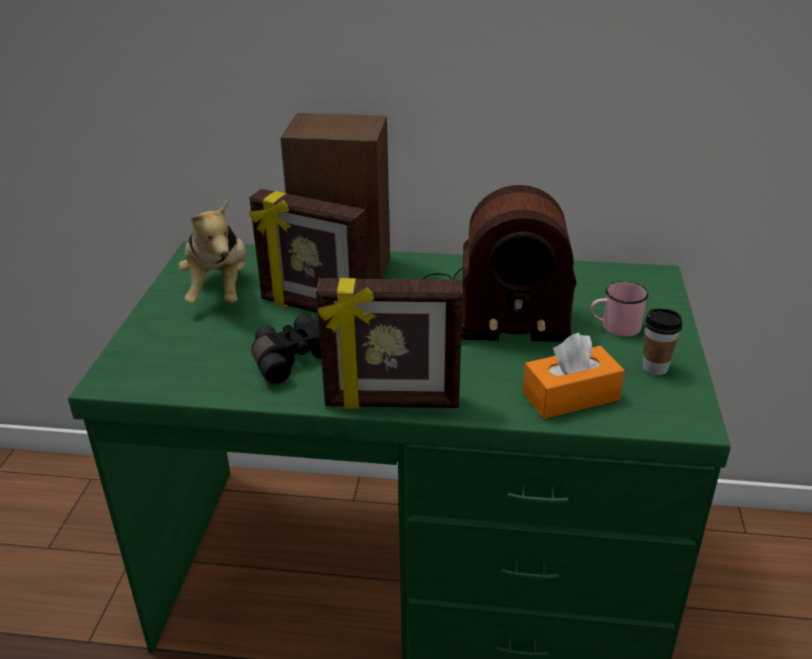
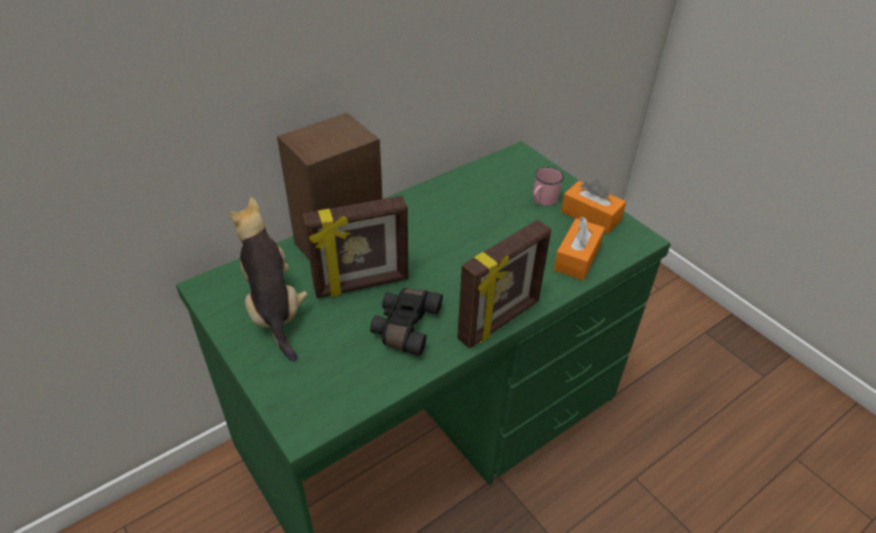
camera: 45 degrees left, 10 degrees up
(220, 290) = (274, 309): plush toy -> plush toy turned 150 degrees counterclockwise
(492, 308) = (466, 222): radio -> none
(655, 368) = (591, 216): cup -> orange tissue box

